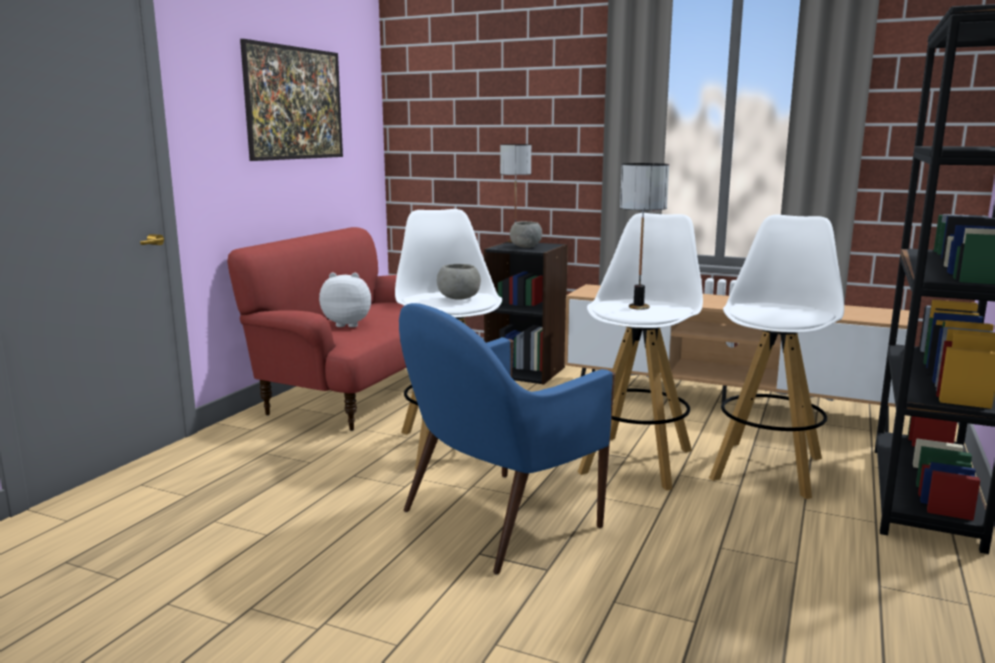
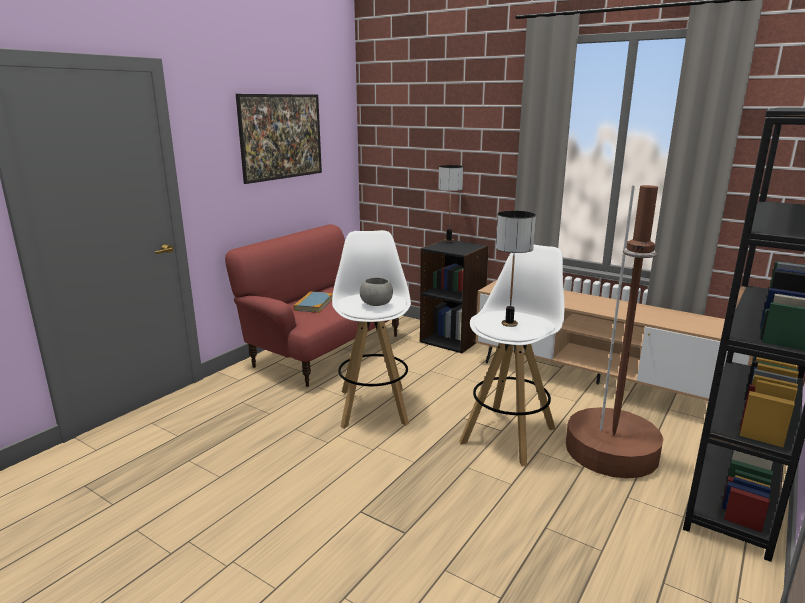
camera: 10 degrees right, 5 degrees up
(348, 324) = (314, 304): plush toy -> book
(497, 520) = (383, 481): blue armchair -> none
(526, 247) = (454, 248): grey bowl -> none
(767, 467) = (611, 451): white stool -> brown floor lamp

